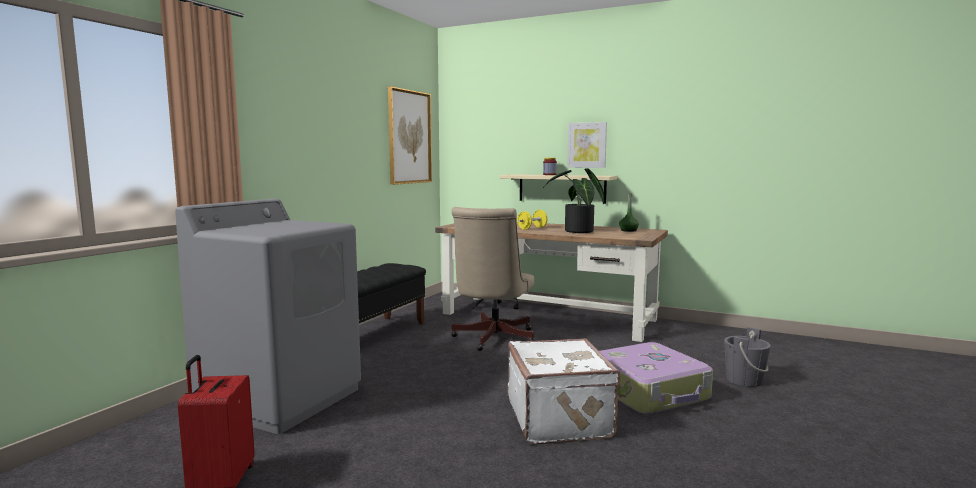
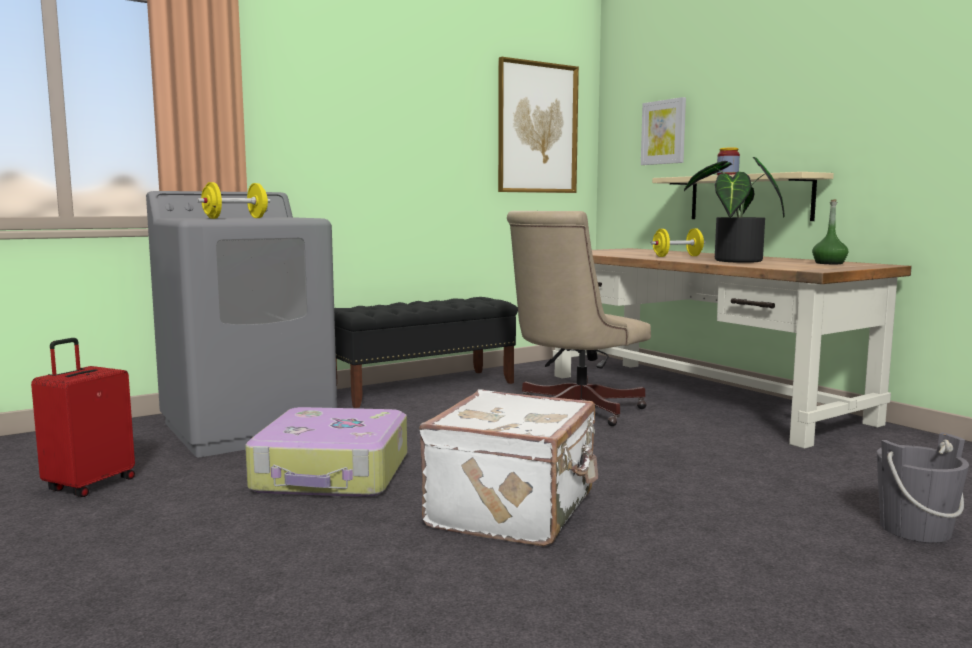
camera: 30 degrees right, 0 degrees up
(287, 229) = (235, 218): none -> yellow dumbbell
(587, 145) = (789, 124): picture -> picture (664, 132)
(650, 391) = (706, 509): suitcase -> suitcase (333, 474)

